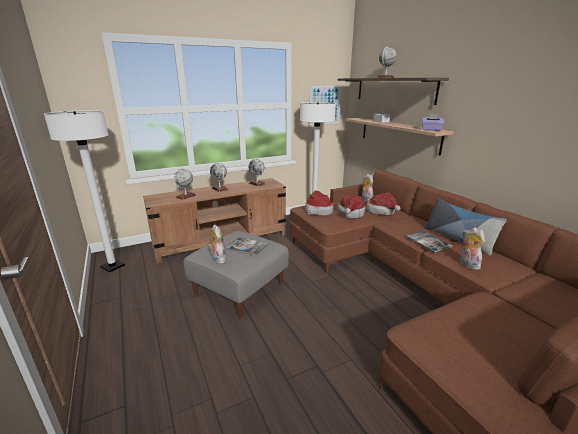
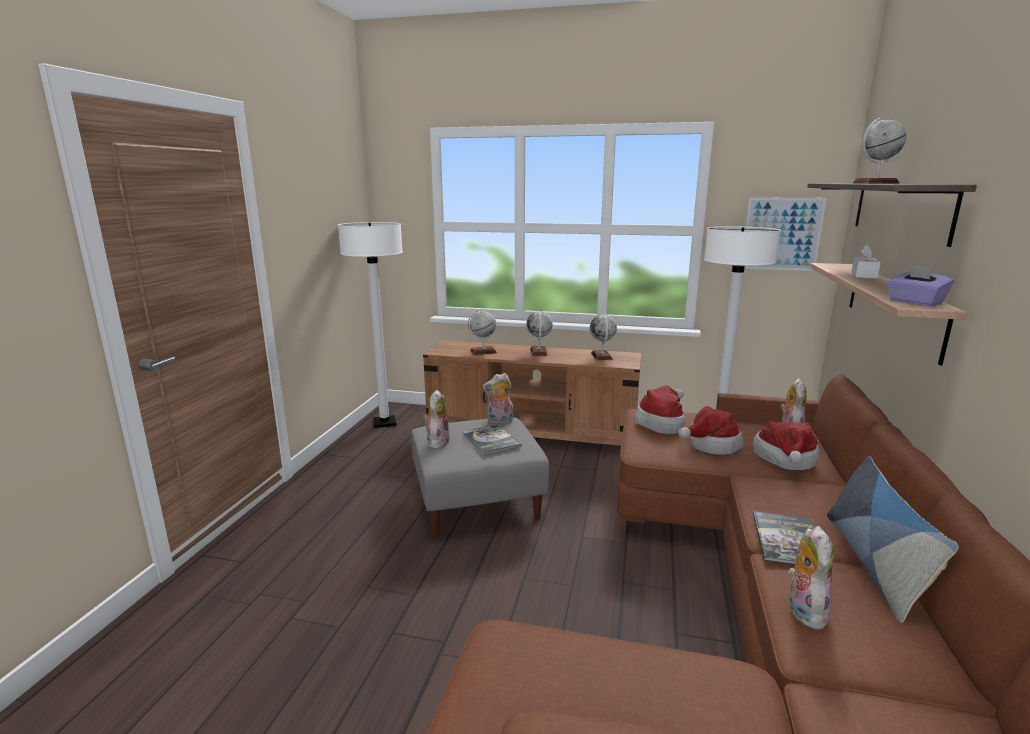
camera: 40 degrees right, 5 degrees down
(234, 235) = (499, 421): none -> plush toy

